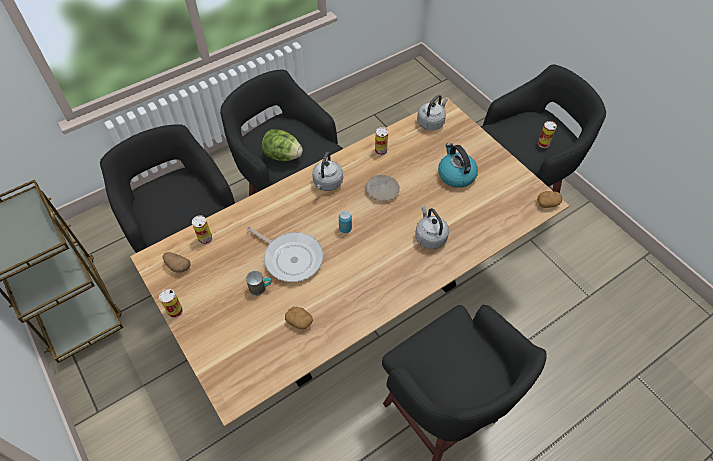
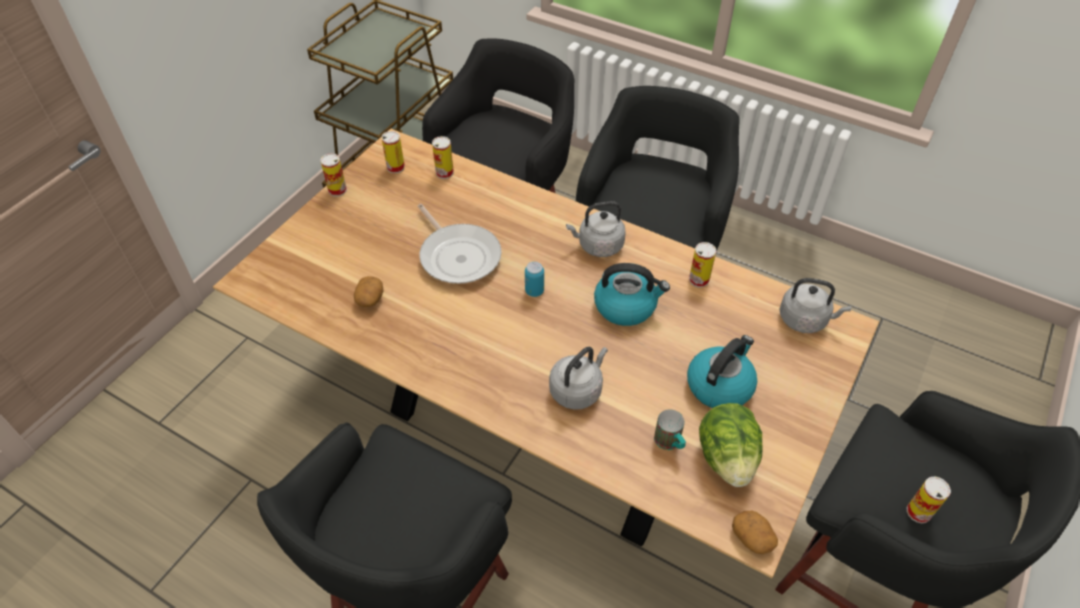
camera: 65 degrees right, 5 degrees down
(177, 266) = (395, 167): potato -> can
(261, 288) = (400, 246): mug -> mug (670, 443)
(282, 156) = (632, 198): lettuce -> lettuce (727, 458)
(291, 258) = (458, 256): frying pan -> frying pan turned 45 degrees counterclockwise
(382, 190) = (626, 306): beige plate -> kettle

